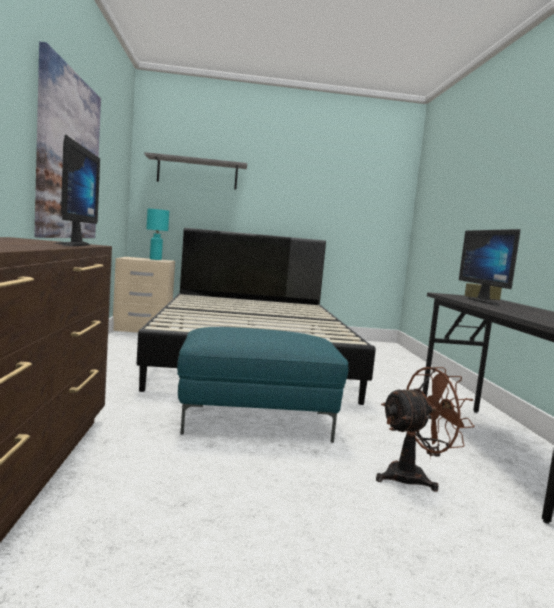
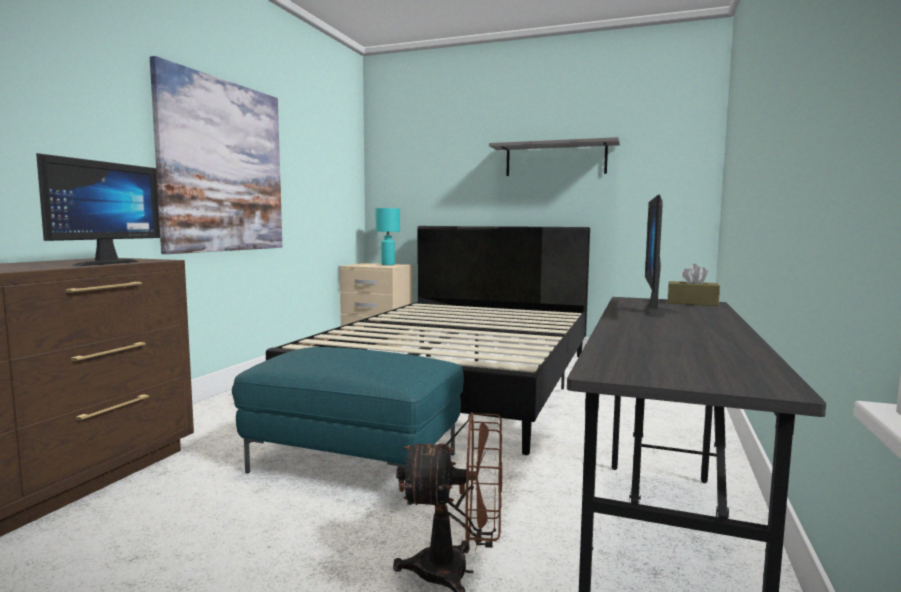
camera: 25 degrees right, 0 degrees up
(197, 173) = (431, 161): grey shelf -> grey shelf (555, 159)

